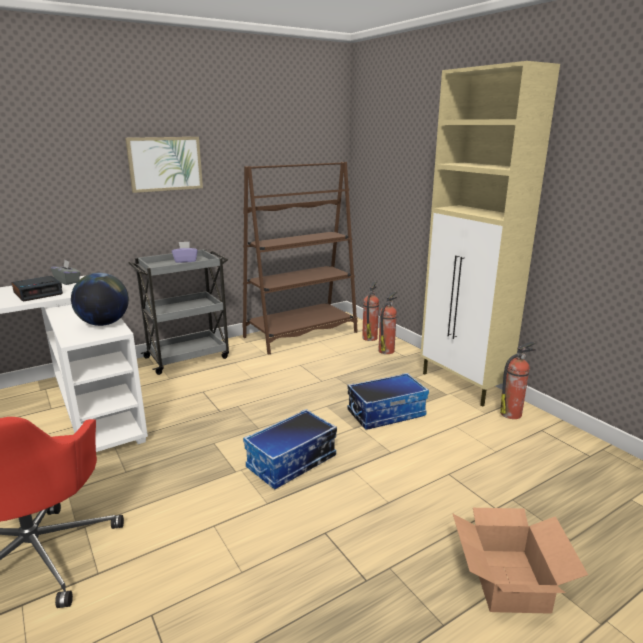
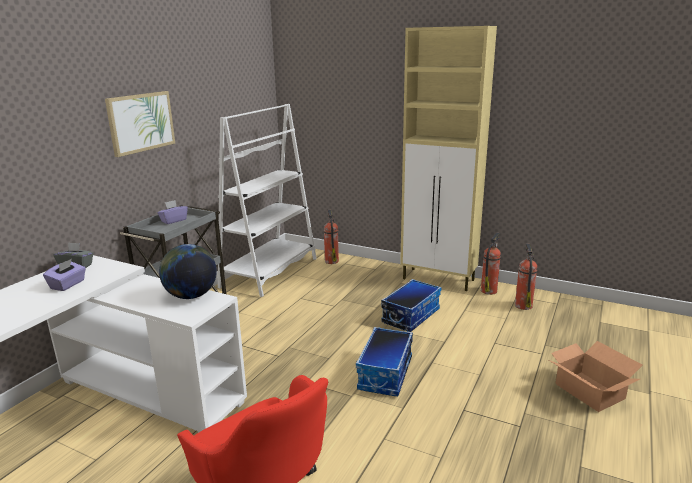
camera: 30 degrees left, 0 degrees up
(38, 293) = (68, 285): alarm clock -> purple tissue box
(301, 335) = (270, 272): brown bookcase -> white bookcase
(386, 350) = (356, 268): fire extinguisher -> fire extinguisher (523, 305)

